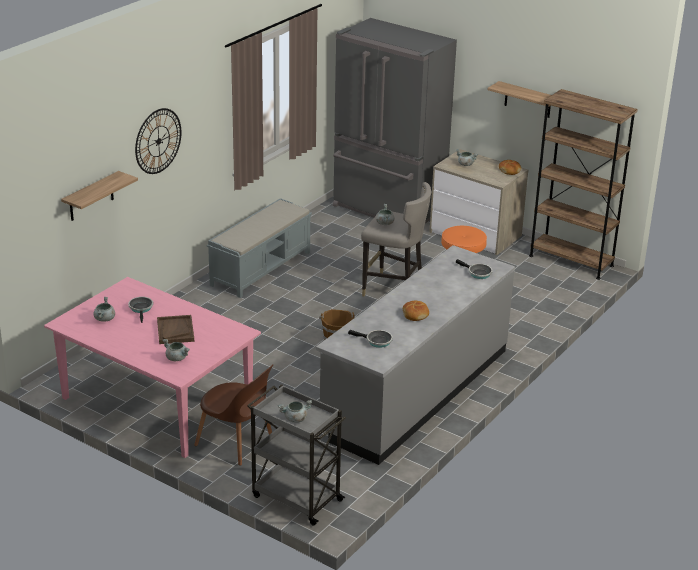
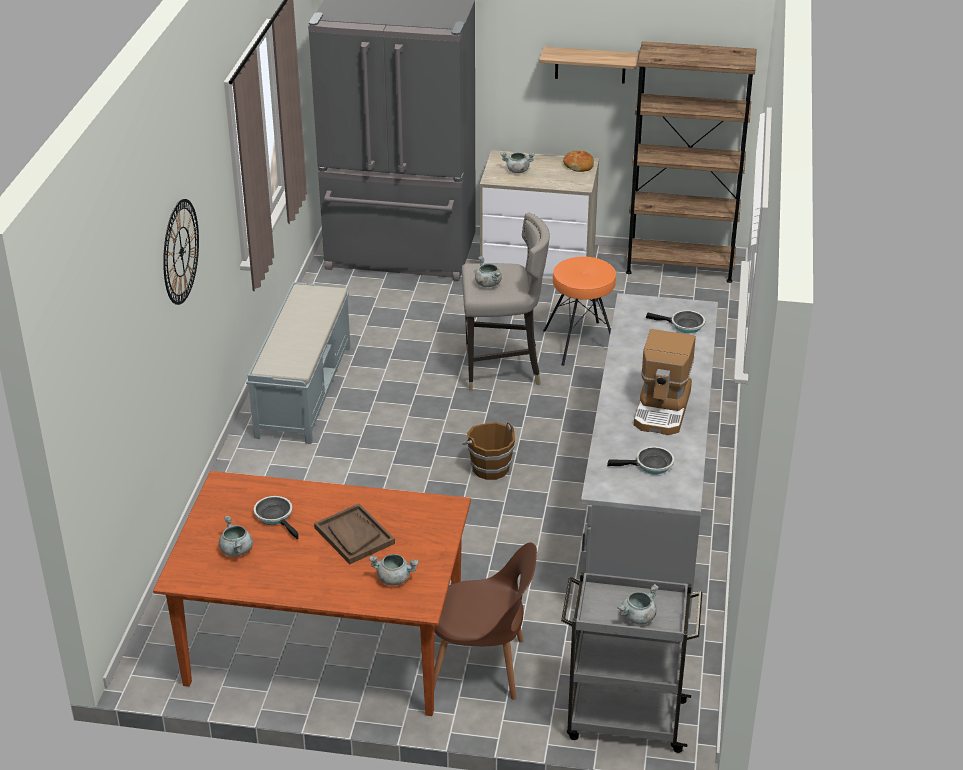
camera: 25 degrees left, 5 degrees up
(91, 197) = (135, 367): shelf -> none
(158, 403) = (326, 644): pink dining table -> brown dining table
(415, 314) = (663, 409): bread -> coffee machine

